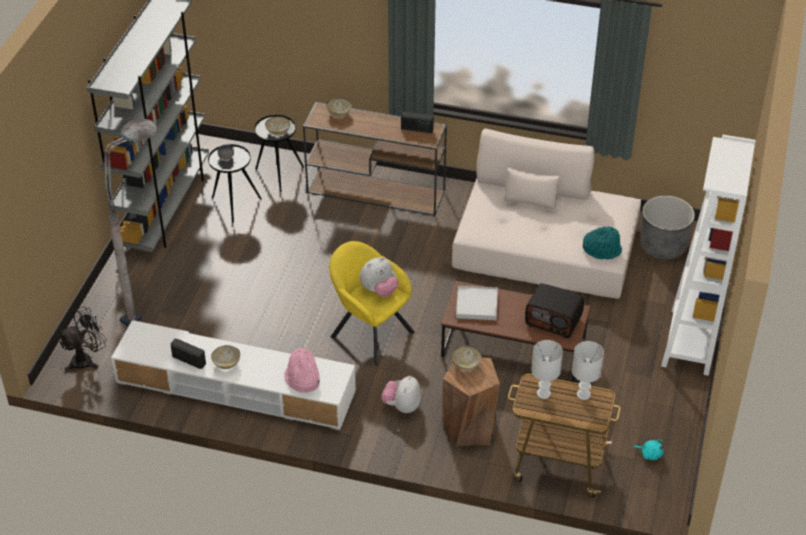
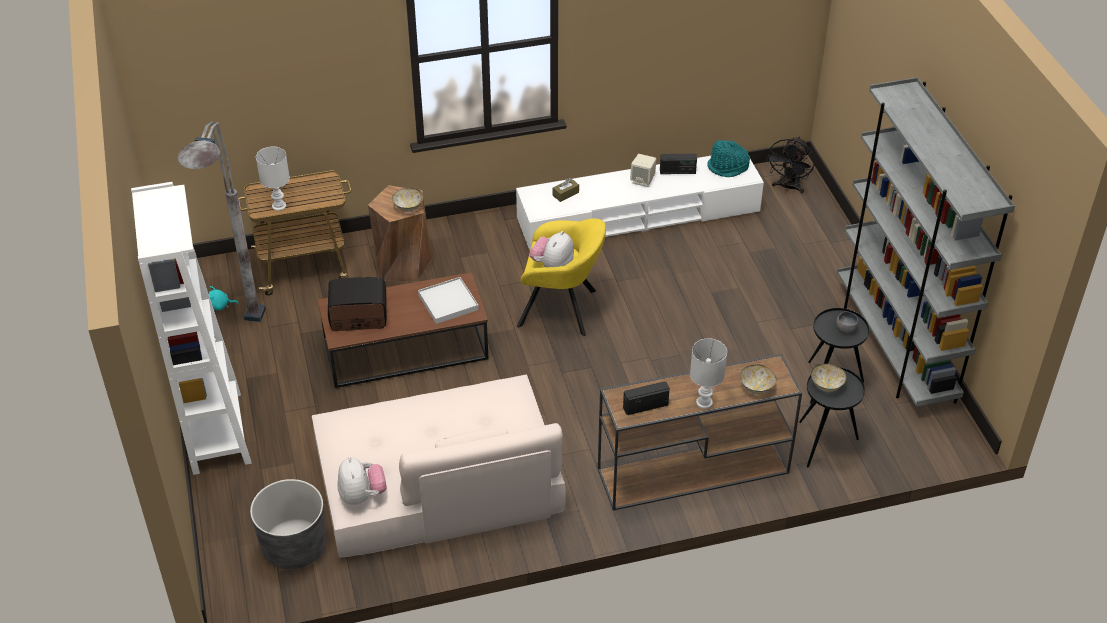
camera: 150 degrees right, 0 degrees up
(155, 302) = (790, 254): grey floor lamp -> grey floor lamp (243, 341)
(226, 364) = (643, 180): bowl -> beige speaker
(302, 379) = (565, 194): pink hat -> brown tissue box
(402, 406) = (477, 257): plush toy -> plush toy (362, 496)
(543, 393) = (317, 194): white table lamp -> white table lamp (704, 403)
(602, 249) = (348, 426): turquoise hat -> turquoise hat (728, 167)

